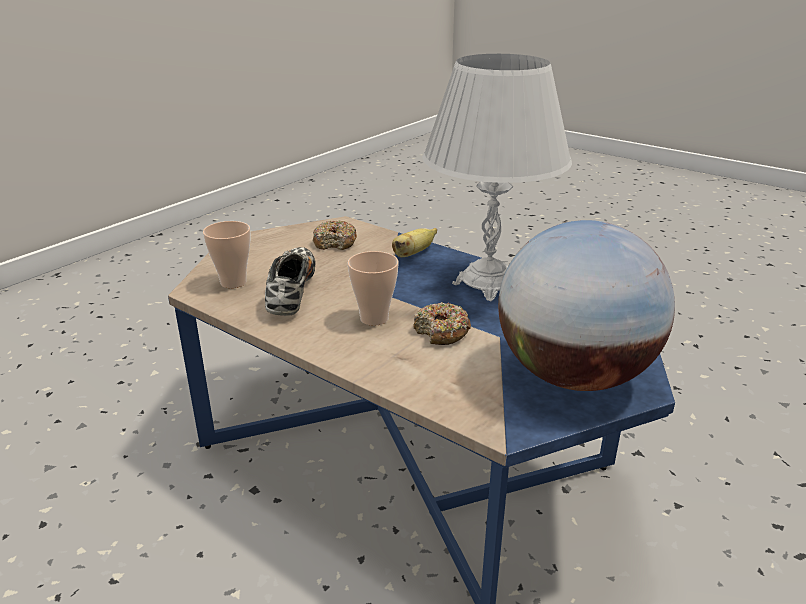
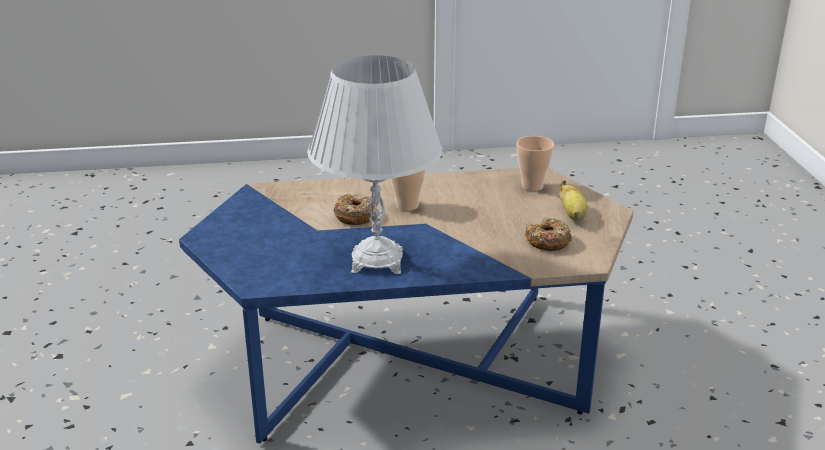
camera: 135 degrees right, 0 degrees up
(292, 292) = (485, 197): shoe -> none
(413, 254) = (474, 260): banana -> banana (572, 215)
(574, 375) = (248, 227): globe -> none

